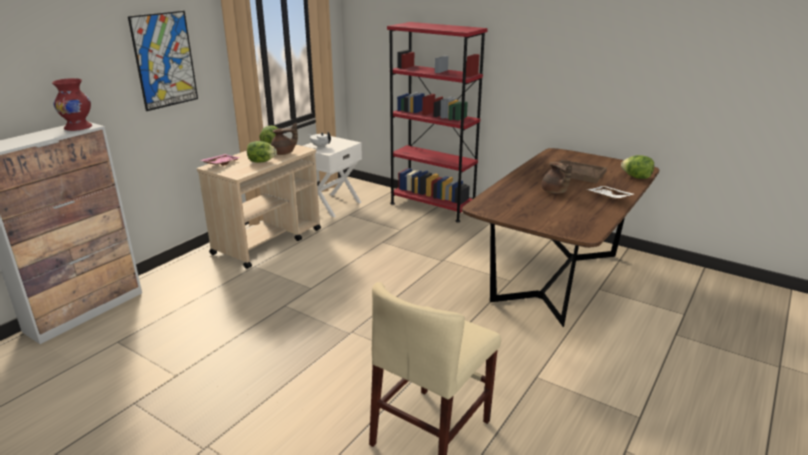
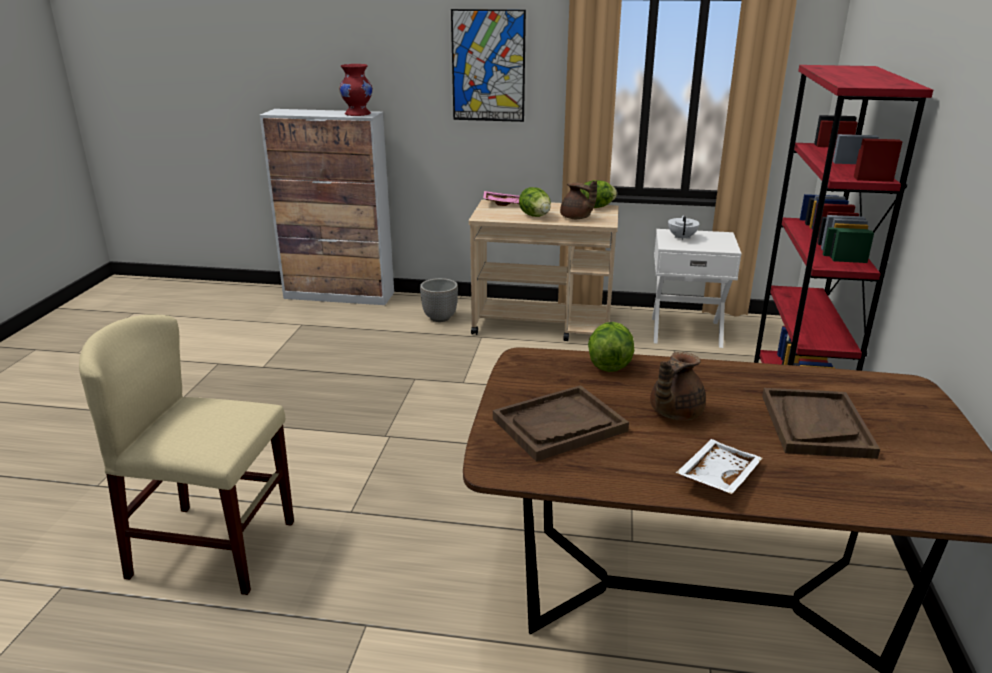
camera: 65 degrees right, 0 degrees up
(202, 275) = (439, 318): none -> planter
(554, 215) = (559, 425): none -> brown tray
(636, 177) = (904, 504): lettuce -> lettuce (609, 365)

